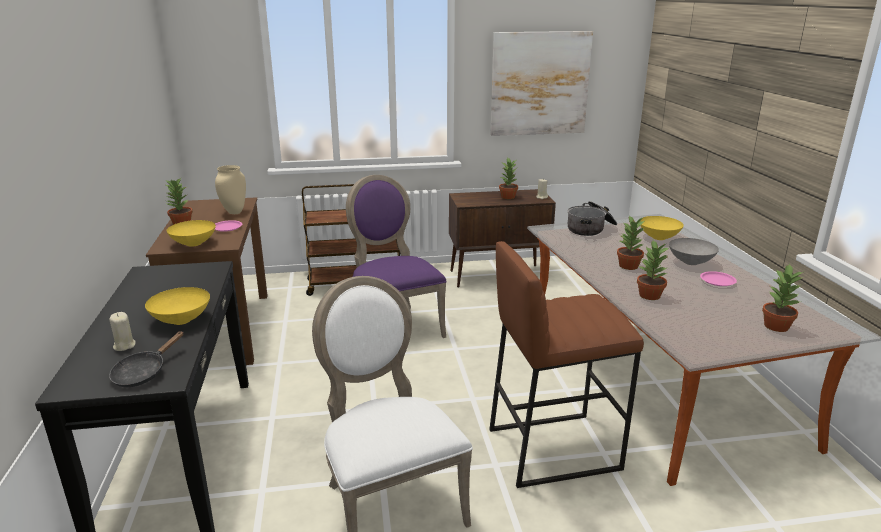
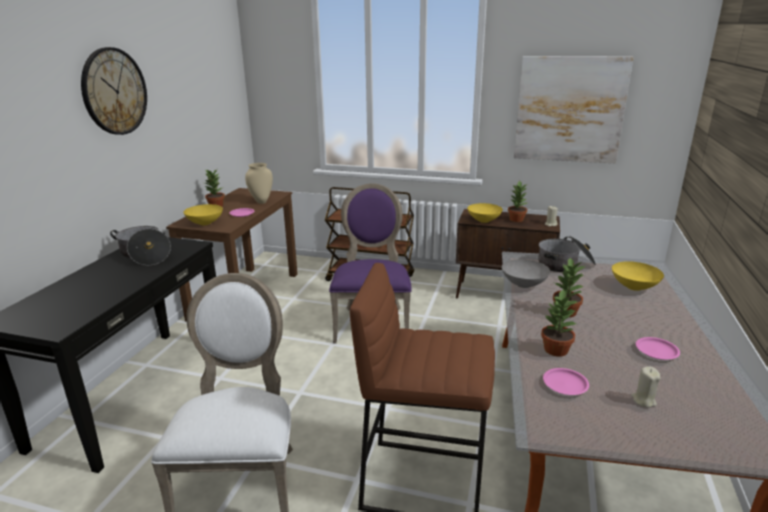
camera: 25 degrees right, 0 degrees up
(88, 87) = (114, 91): none -> wall clock
(124, 345) = (67, 295): beige candle -> beige candle (643, 400)
(143, 373) = (51, 320): black frying pan -> none
(165, 287) = (144, 255): none -> cooking pot
(181, 320) = (123, 283): yellow bowl -> yellow bowl (483, 220)
(680, 318) = (564, 384): none -> pink plate
(690, 262) = (645, 322): grey bowl -> grey bowl (524, 284)
(777, 326) = (680, 425): potted plant -> none

